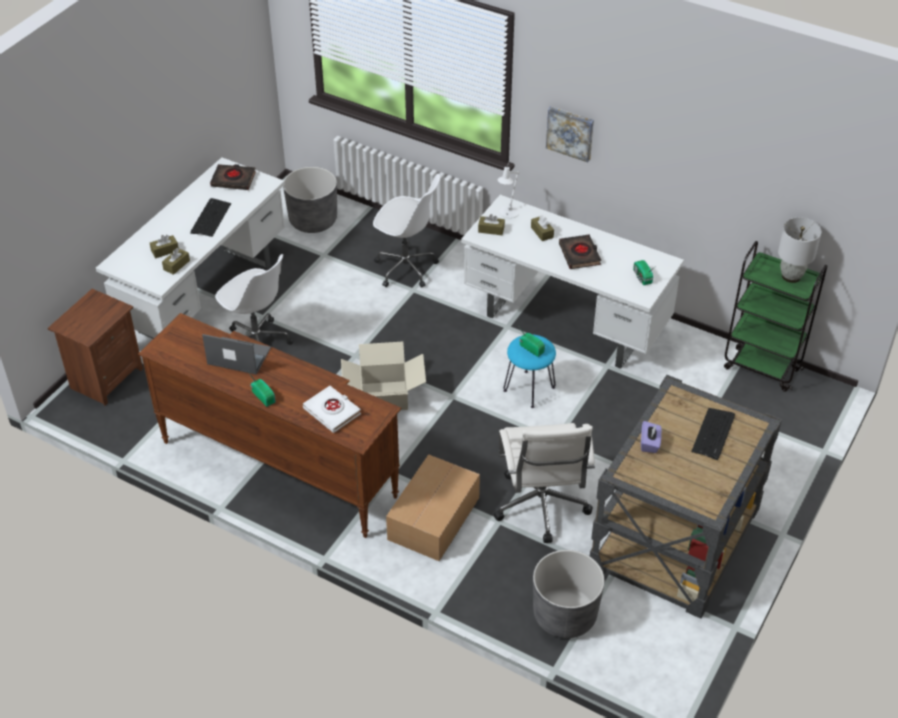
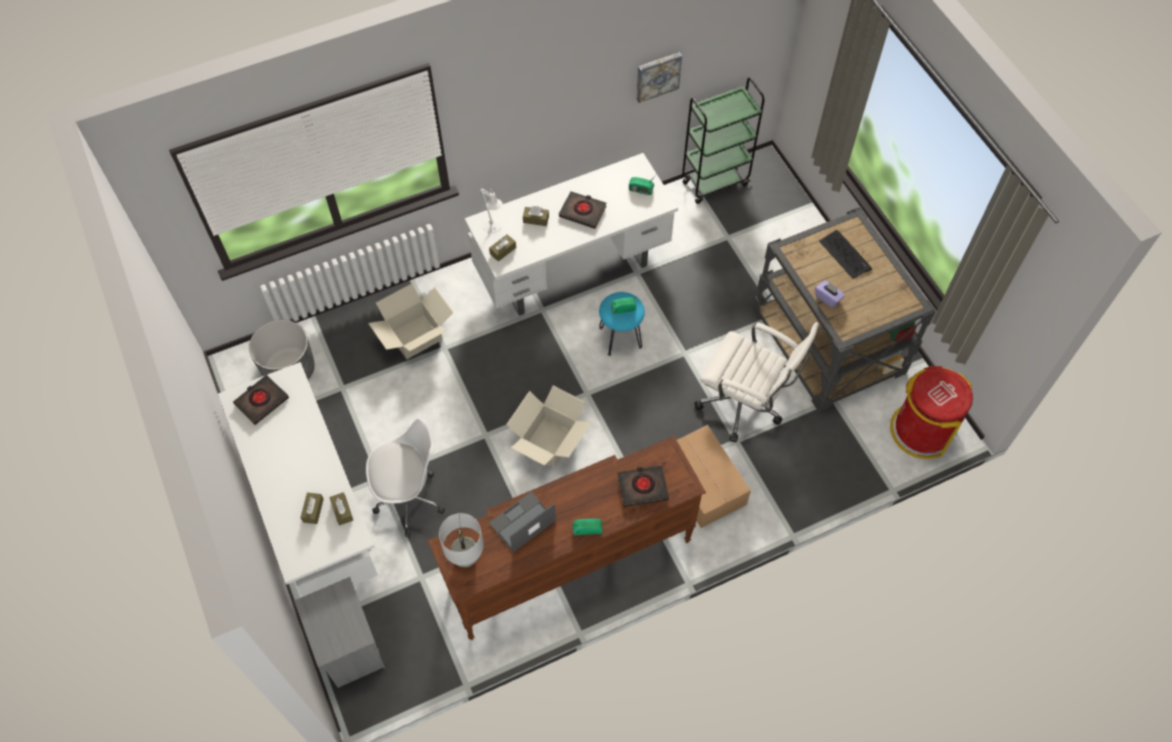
camera: 55 degrees left, 15 degrees up
(105, 378) = (350, 650): brown nightstand -> grey nightstand
(210, 218) = (300, 449): keyboard -> none
(332, 411) = (642, 487): white book -> black book
(407, 269) = (416, 337): white office chair -> cardboard box
(564, 615) = (850, 453): grey planter -> none
(570, 132) = (507, 125): picture -> picture (657, 75)
(646, 662) = (921, 430): none -> red trash can
(791, 276) = (730, 104): white table lamp -> white table lamp (466, 558)

